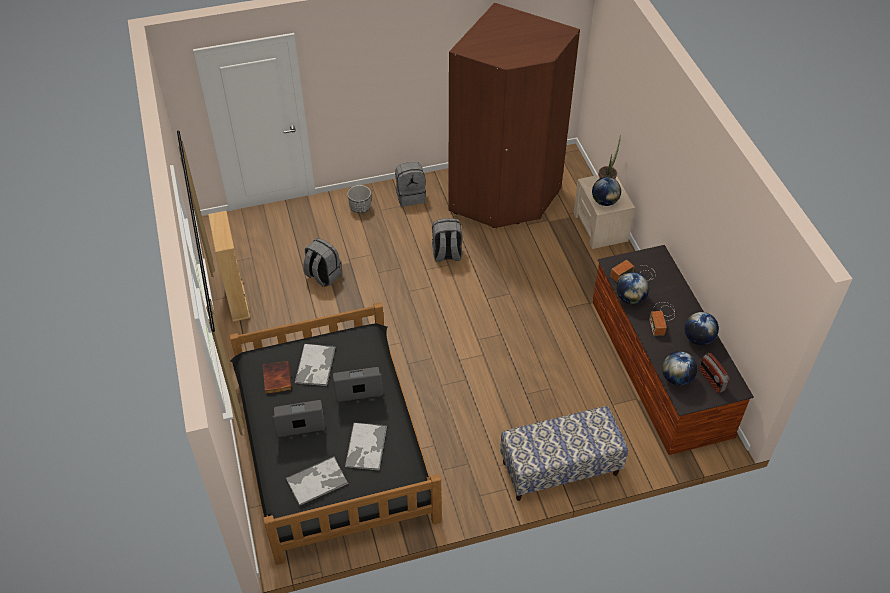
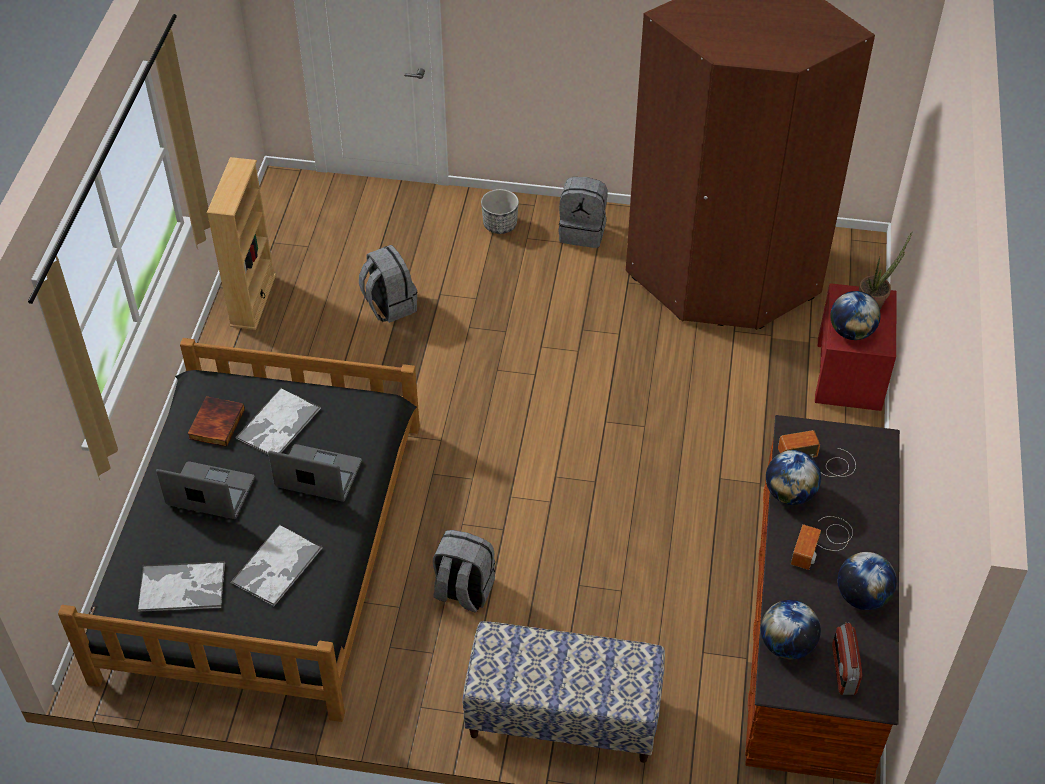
camera: 25 degrees right, 0 degrees up
(447, 254) = (585, 335): grey backpack -> grey backpack (463, 591)
(600, 227) = (849, 374): beige nightstand -> red nightstand

